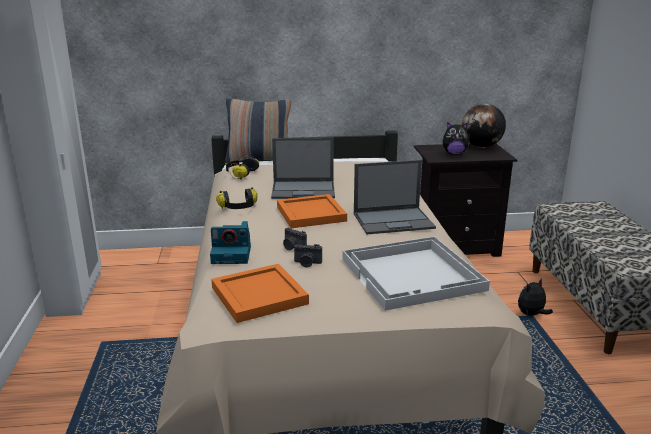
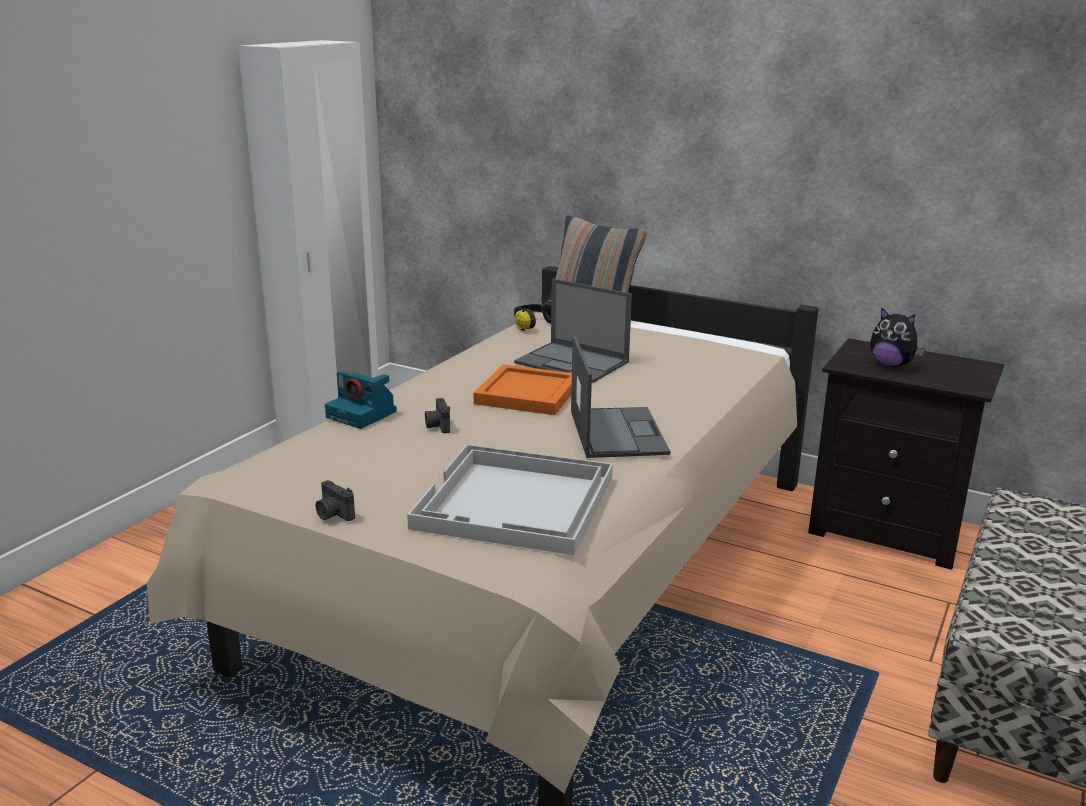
camera: 35 degrees right, 0 degrees up
(239, 208) = (459, 365): headphones -> none
(257, 295) = (311, 465): orange tray -> none
(307, 263) = (420, 449): camera -> camera (333, 514)
(394, 221) = (617, 432): laptop -> laptop turned 120 degrees counterclockwise
(481, 147) = (962, 365): globe -> none
(531, 315) = (879, 671): plush toy -> none

